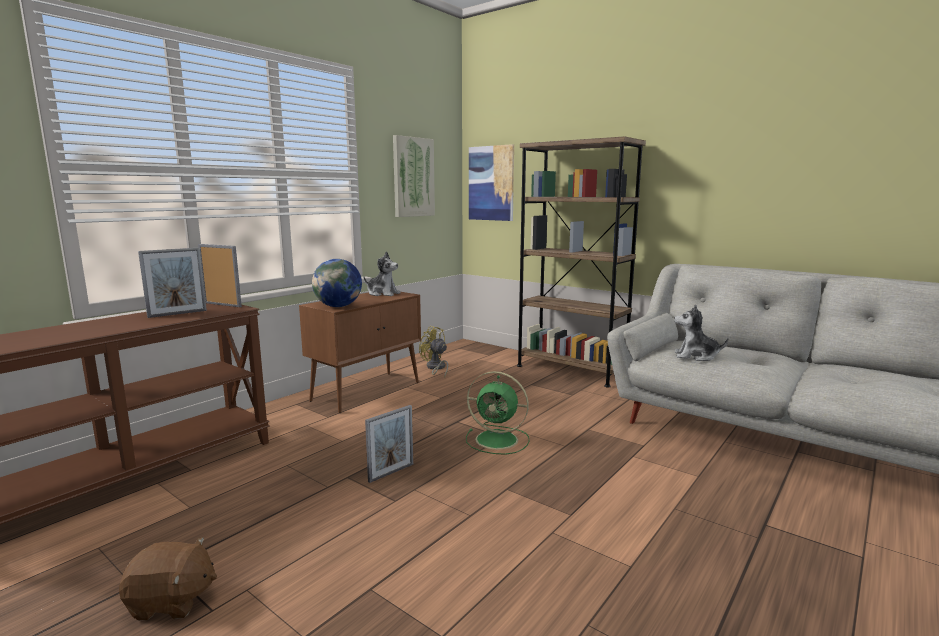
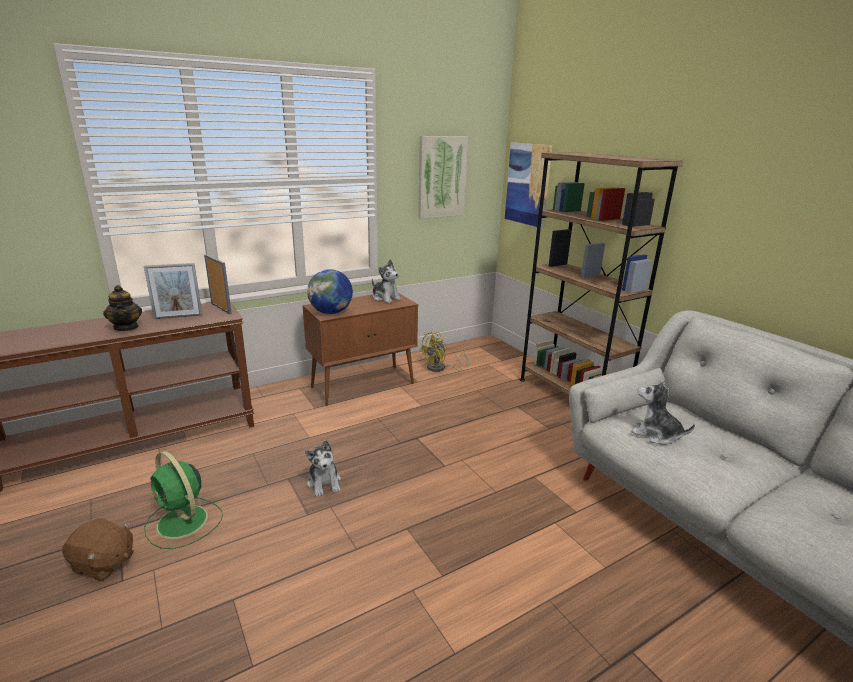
camera: 20 degrees right, 10 degrees up
(120, 325) = (126, 327): none -> teapot
(391, 472) = (324, 483): picture frame -> plush toy
(435, 368) = (440, 368): yellow fan -> yellow fan turned 105 degrees counterclockwise
(498, 440) = (438, 469): green fan -> green fan (183, 523)

